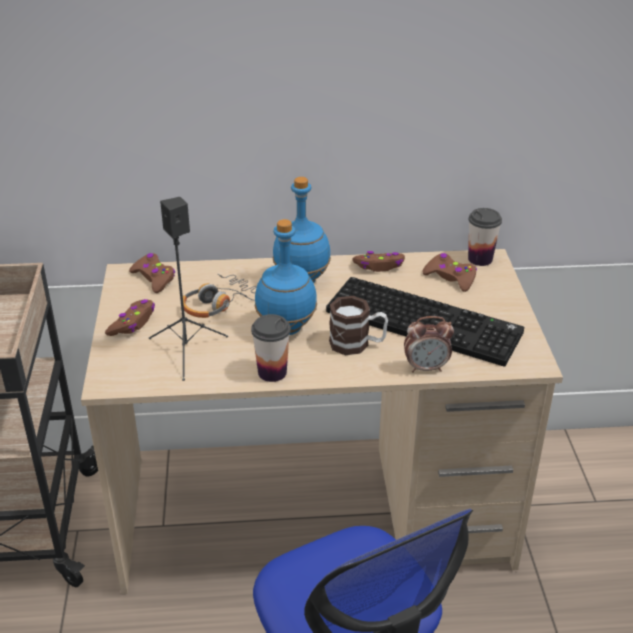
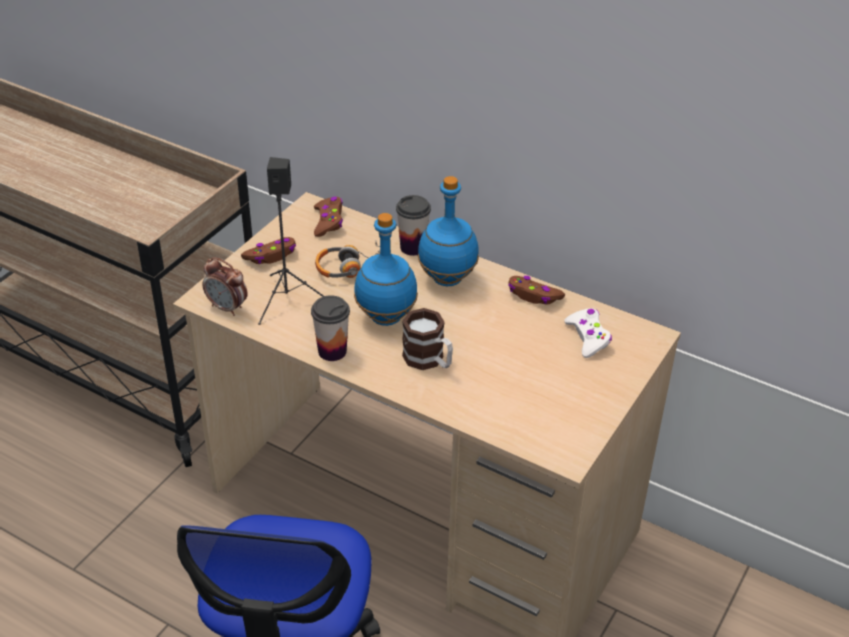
camera: 35 degrees right, 5 degrees up
(426, 321) = (513, 369): keyboard -> none
(426, 368) = (463, 411): alarm clock -> alarm clock (227, 308)
(450, 277) = (588, 337): brown game controller -> white game controller
(480, 259) = (640, 332): cup -> cup (413, 247)

